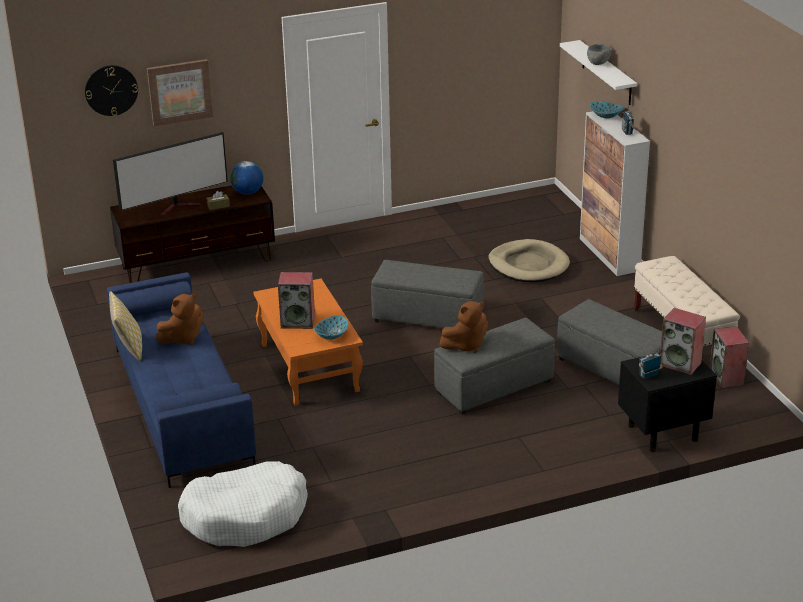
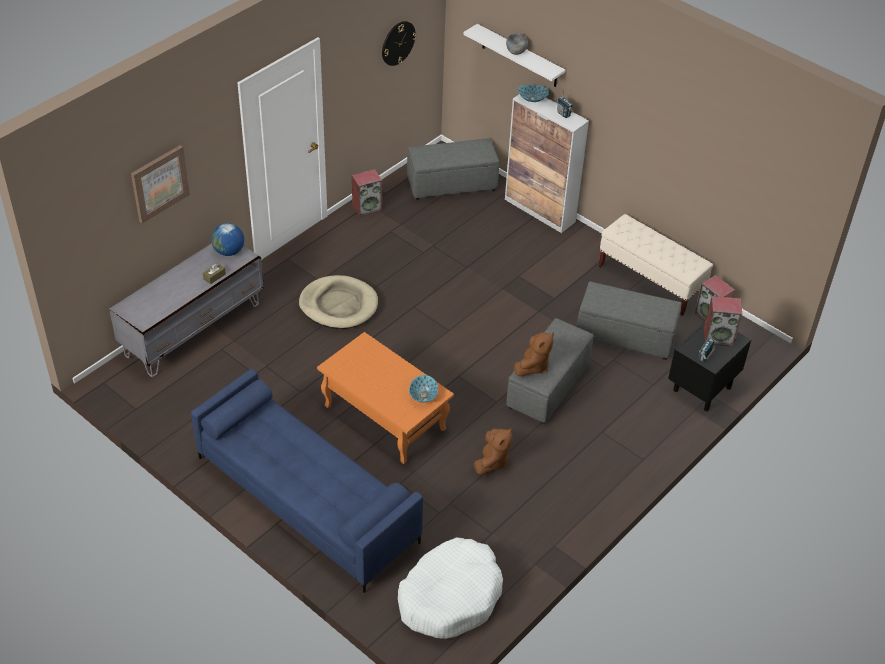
camera: 30 degrees left, 15 degrees up
(111, 90) = (102, 205): wall clock -> wall clock (398, 43)
(129, 348) = (253, 470): pillow -> none
(179, 207) = (178, 289): television -> none
(183, 338) = (292, 441): brown plush toy -> brown plush toy (492, 461)
(197, 263) = (194, 329): brown tv stand -> grey tv stand
(298, 321) = (383, 389): speaker -> speaker (367, 207)
(427, 317) = (442, 328): grey ottoman -> grey ottoman (451, 185)
(528, 265) = (484, 242): beige dog bed -> beige dog bed (338, 305)

